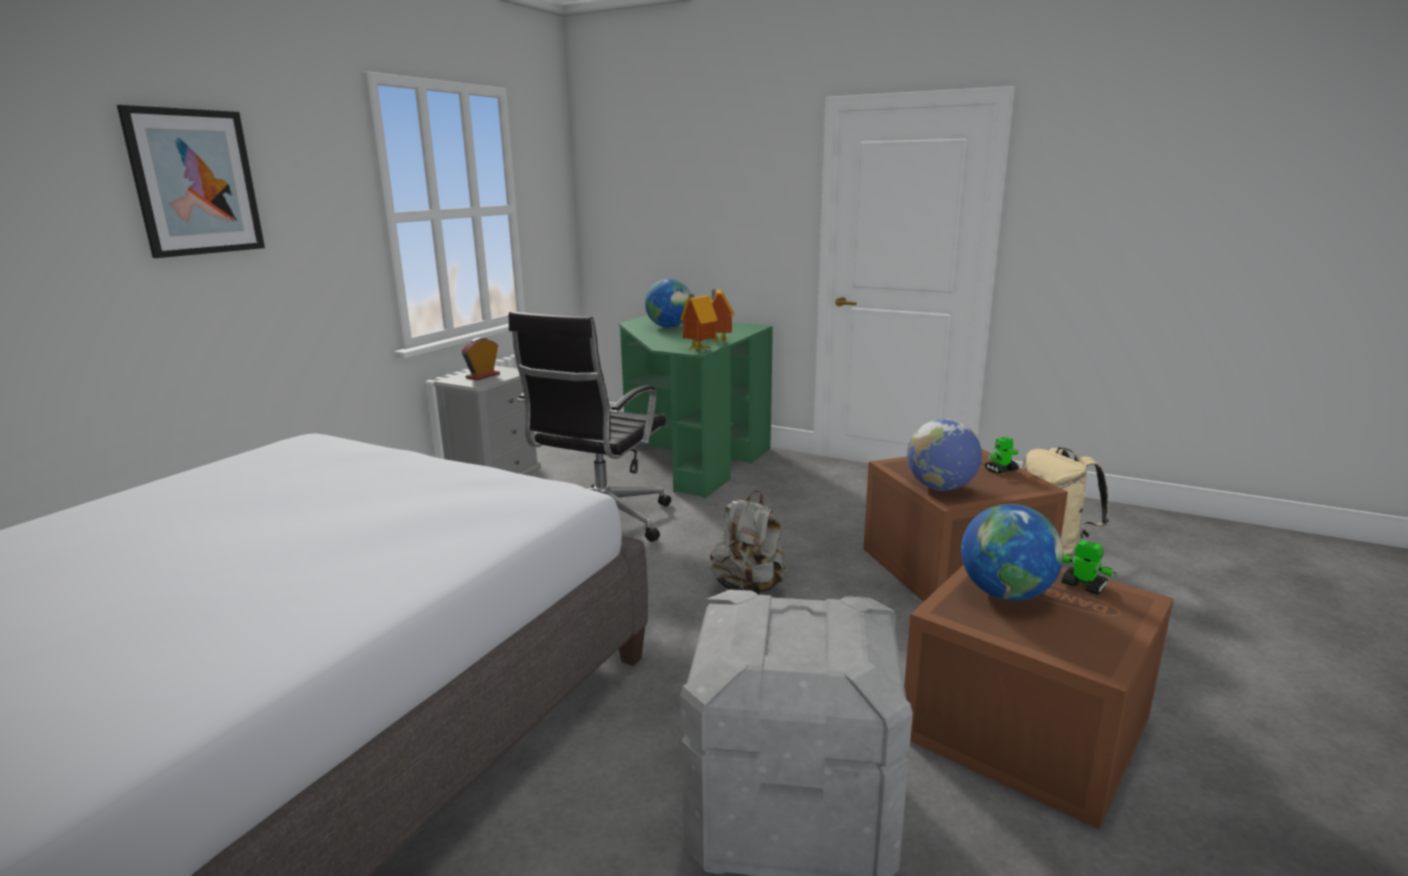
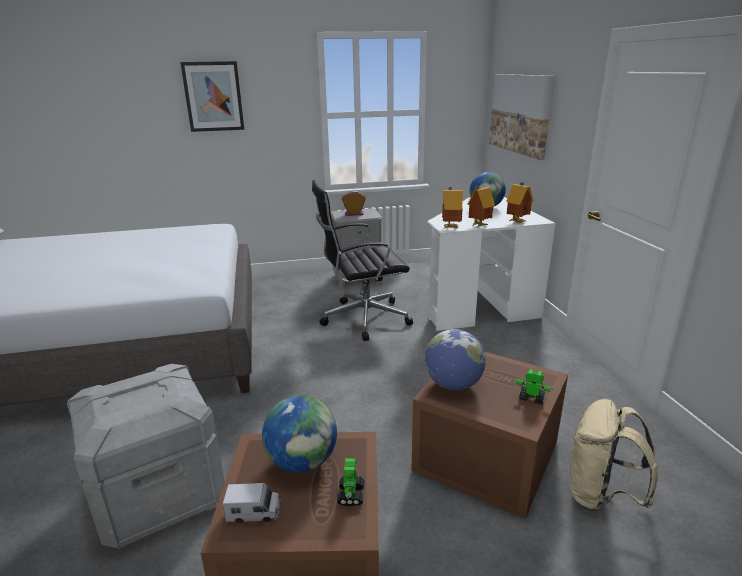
camera: 50 degrees right, 5 degrees up
(666, 202) = (520, 114): none -> picture
(689, 457) = (479, 302): green desk -> white desk
(740, 331) = (517, 222): none -> toy house
(749, 588) = (352, 391): grey backpack -> none
(1076, 643) = (254, 513): none -> toy truck

